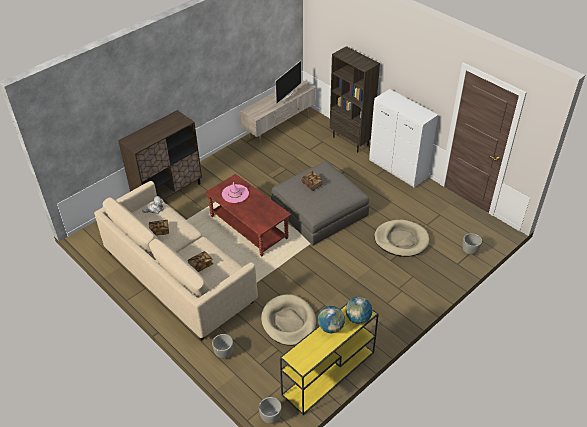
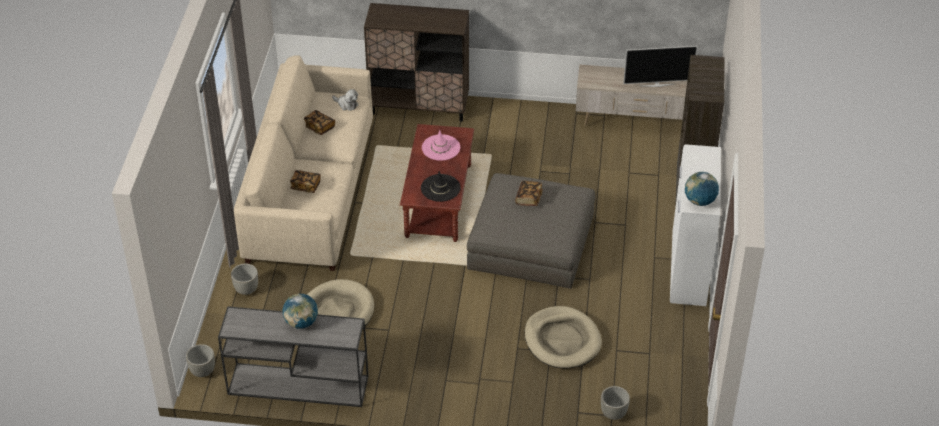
camera: 50 degrees right, 0 degrees up
(266, 211) = (440, 188): none -> black hat
(328, 374) = (296, 385): yellow console table -> grey console table
(358, 318) = (334, 337): globe -> globe (700, 201)

